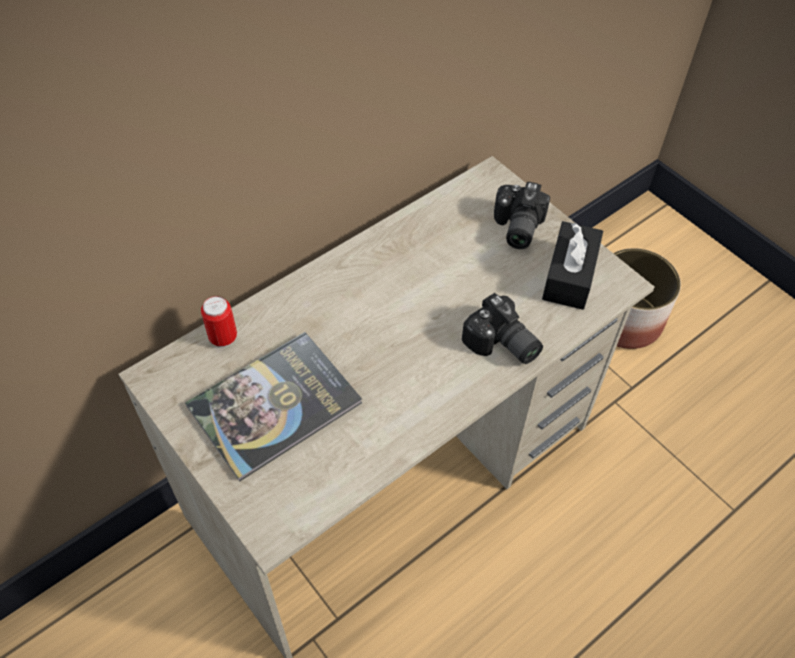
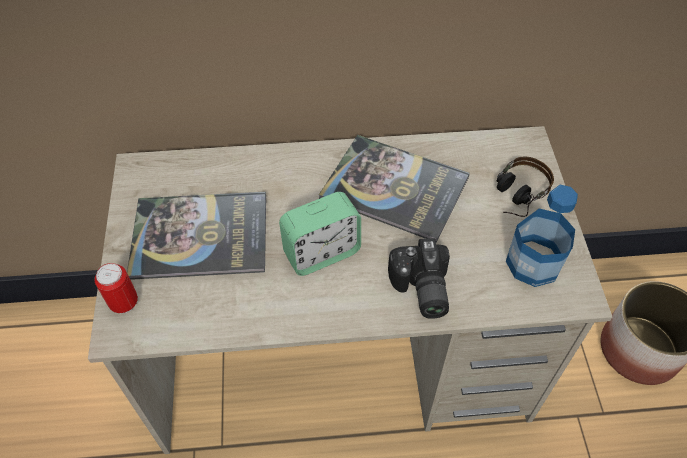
camera: 35 degrees right, 0 degrees up
(223, 338) = (206, 166): can -> can (124, 303)
(396, 359) = (321, 253): none -> alarm clock
(413, 270) = (394, 188): none -> book
(515, 227) = (515, 196): camera -> headphones
(569, 275) = (533, 263): black tissue box -> bottle

